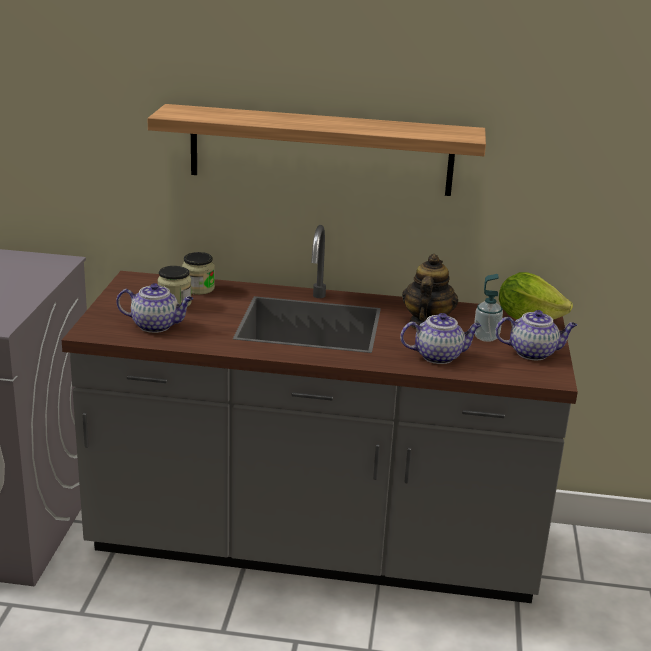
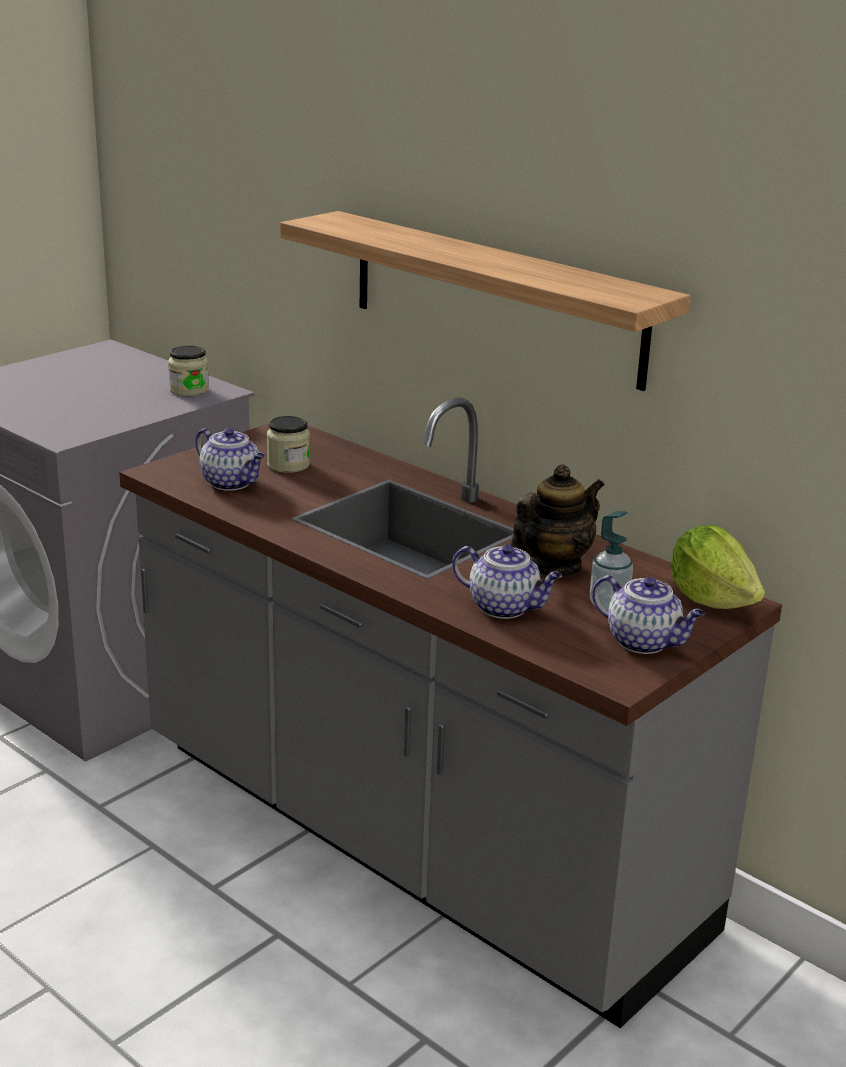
camera: 35 degrees right, 0 degrees up
(198, 288) = (339, 456): jar -> jar (189, 390)

